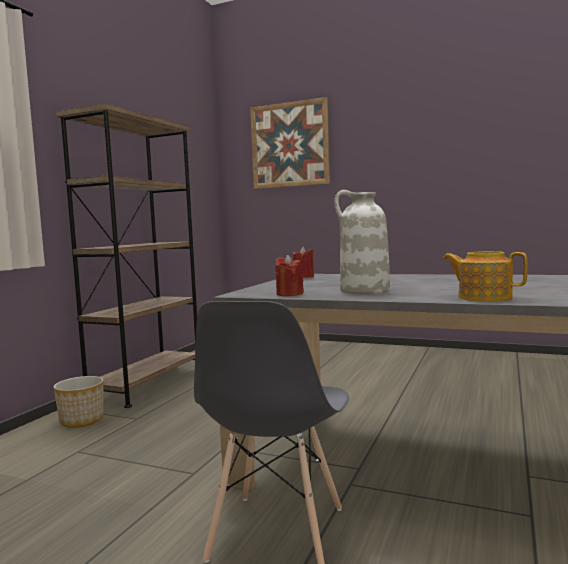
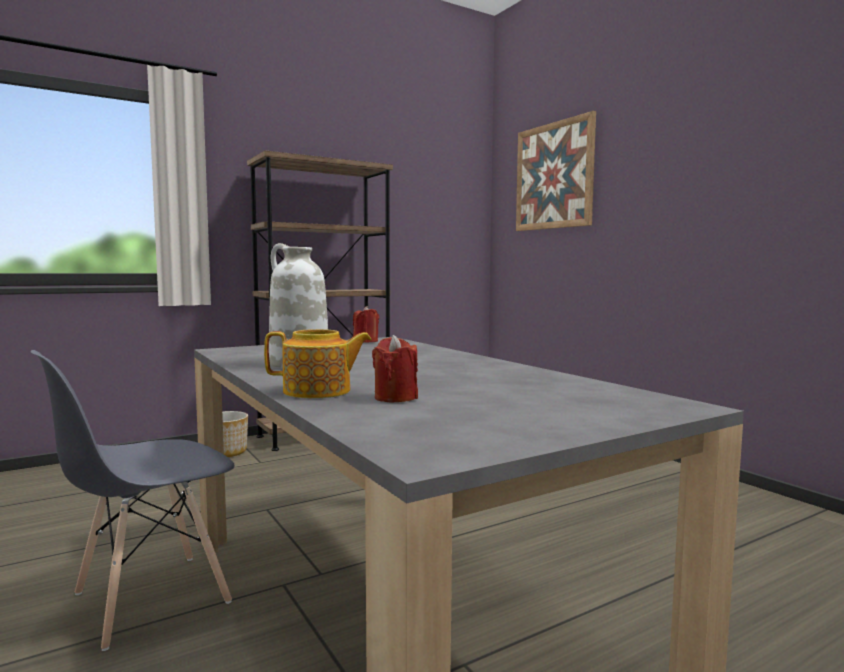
camera: 35 degrees right, 0 degrees up
(289, 294) = (240, 356): red candle -> red candle (395, 397)
(483, 297) = (318, 391): teapot -> teapot turned 105 degrees clockwise

